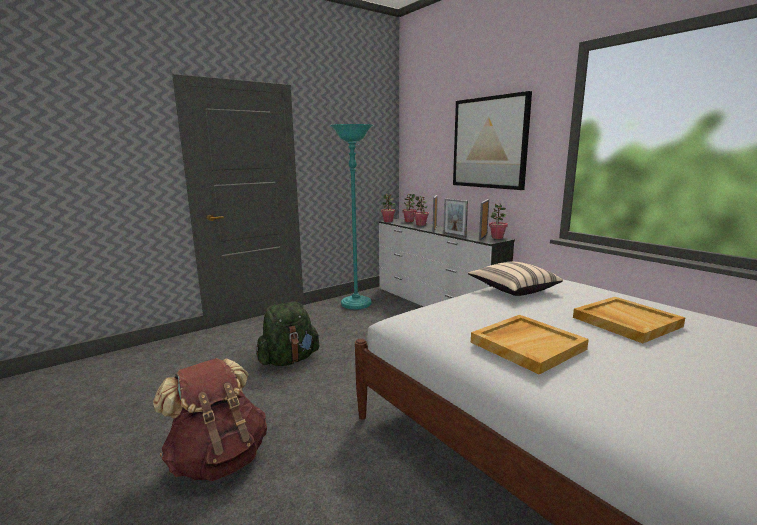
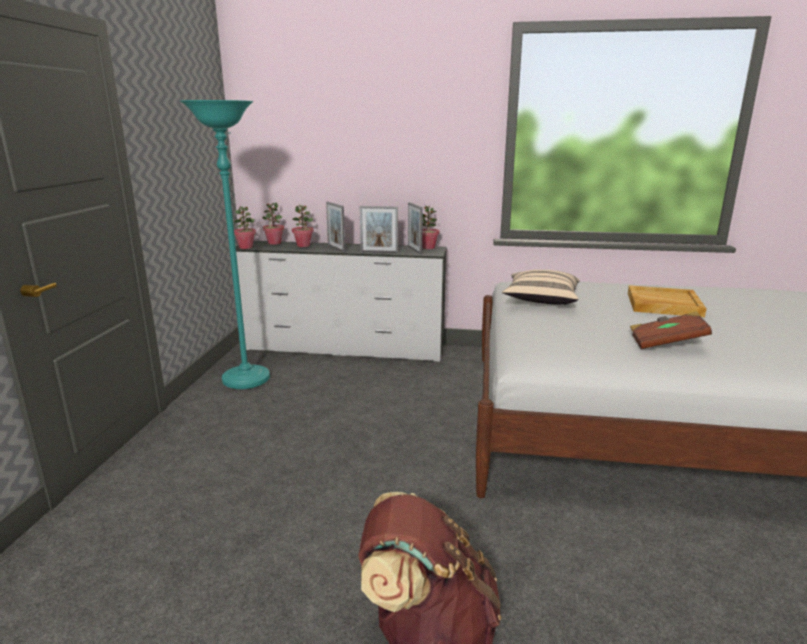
camera: 45 degrees left, 5 degrees up
(289, 360) = (289, 483): green backpack -> none
(489, 143) = (399, 131): picture -> none
(527, 345) = (666, 343): beige tray -> brown book

